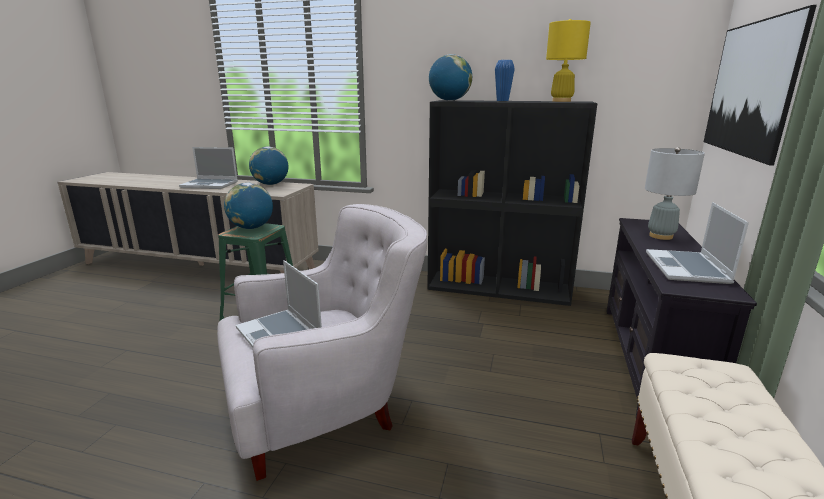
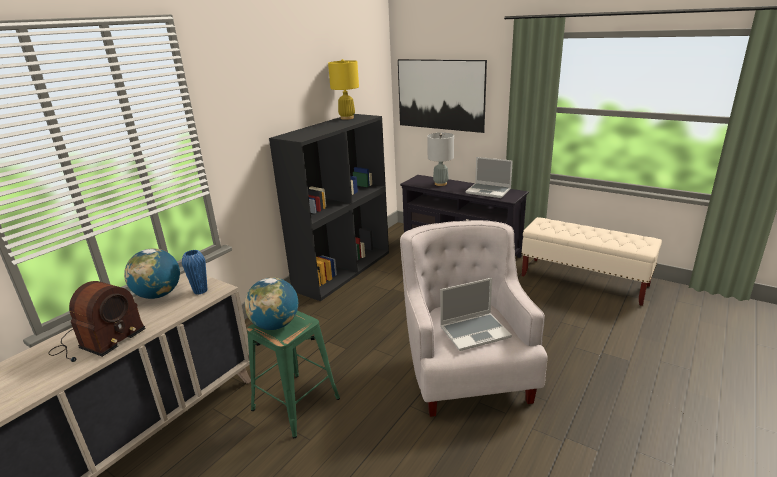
camera: 70 degrees left, 5 degrees up
(210, 185) = (97, 341): laptop -> radio
(449, 100) = (296, 137): globe -> none
(502, 100) = (319, 127): blue vase -> blue vase (200, 291)

